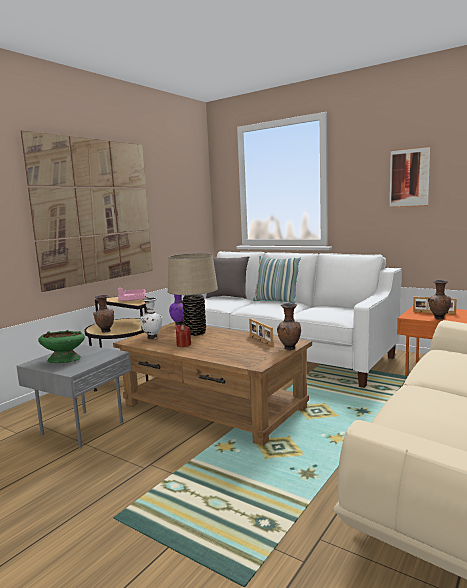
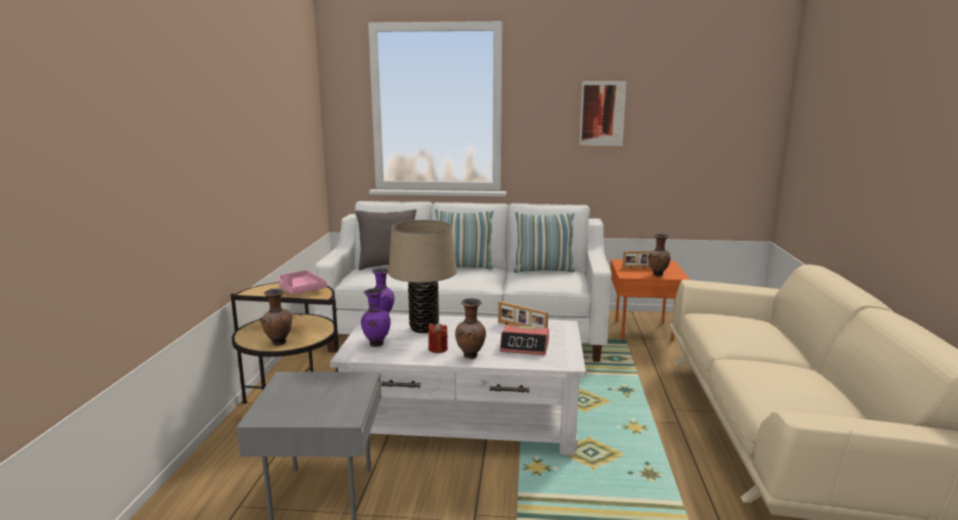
camera: 30 degrees left, 5 degrees up
(64, 360) = (305, 403): green bowl -> none
(95, 211) = (222, 156): picture -> none
(152, 337) = (376, 344): white vase -> purple vase
(214, 406) = (464, 420): brown coffee table -> white coffee table
(243, 351) = (525, 347): none -> alarm clock
(289, 349) = (571, 335): brown vase -> brown vase (471, 356)
(335, 307) = (543, 270): none -> pillow

